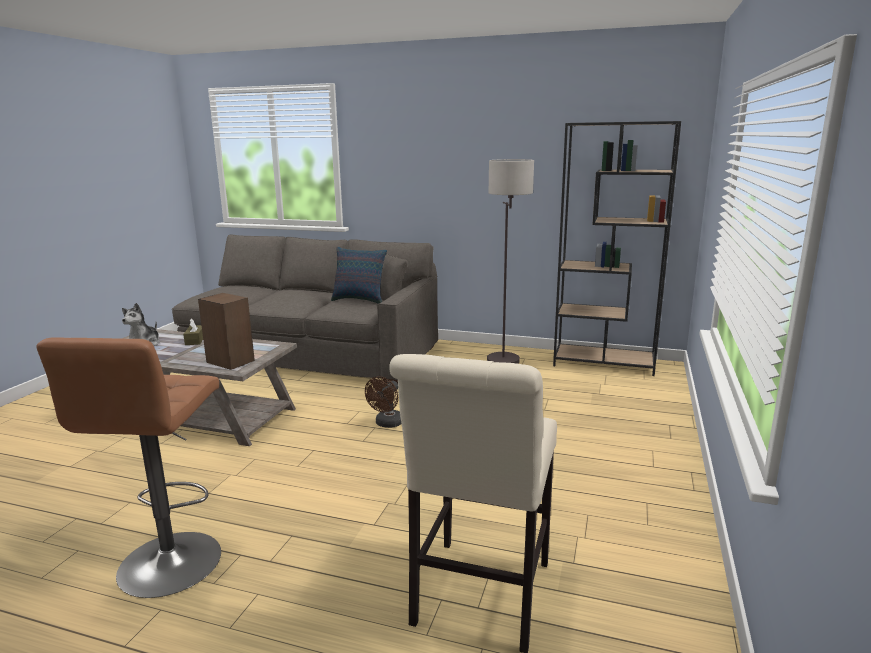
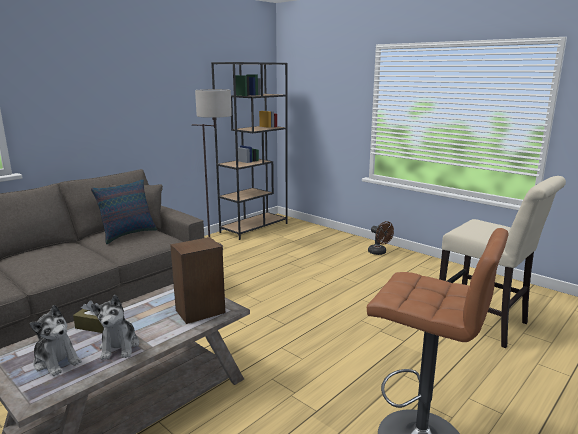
camera: 65 degrees left, 0 degrees up
(165, 354) = (119, 347): none -> plush toy
(387, 424) = (266, 310): brown fan -> brown fan (379, 253)

